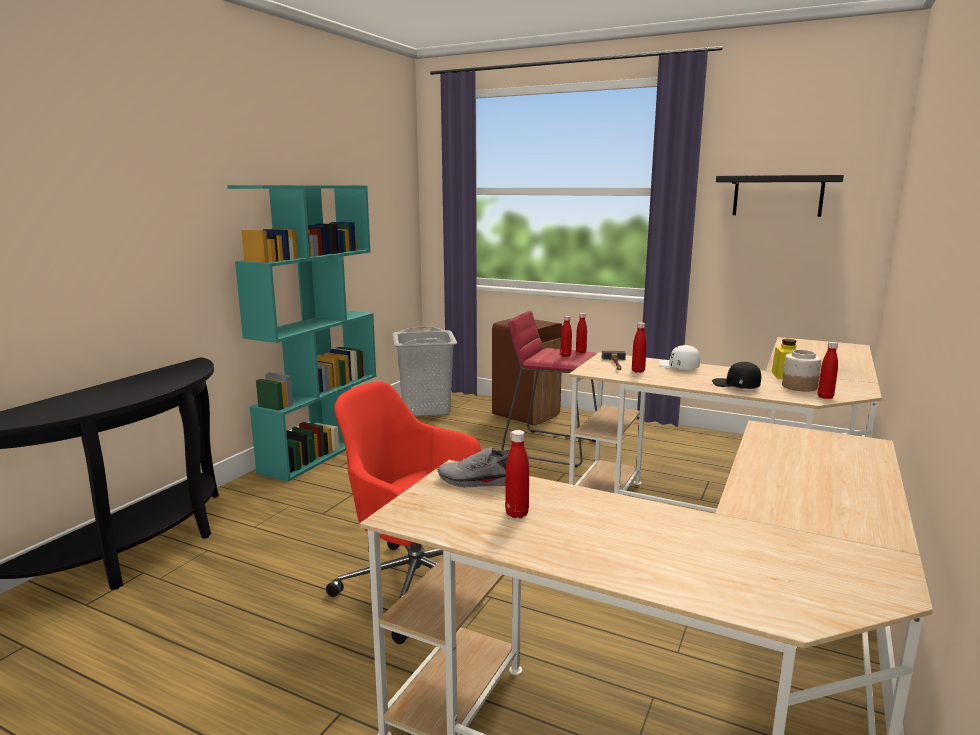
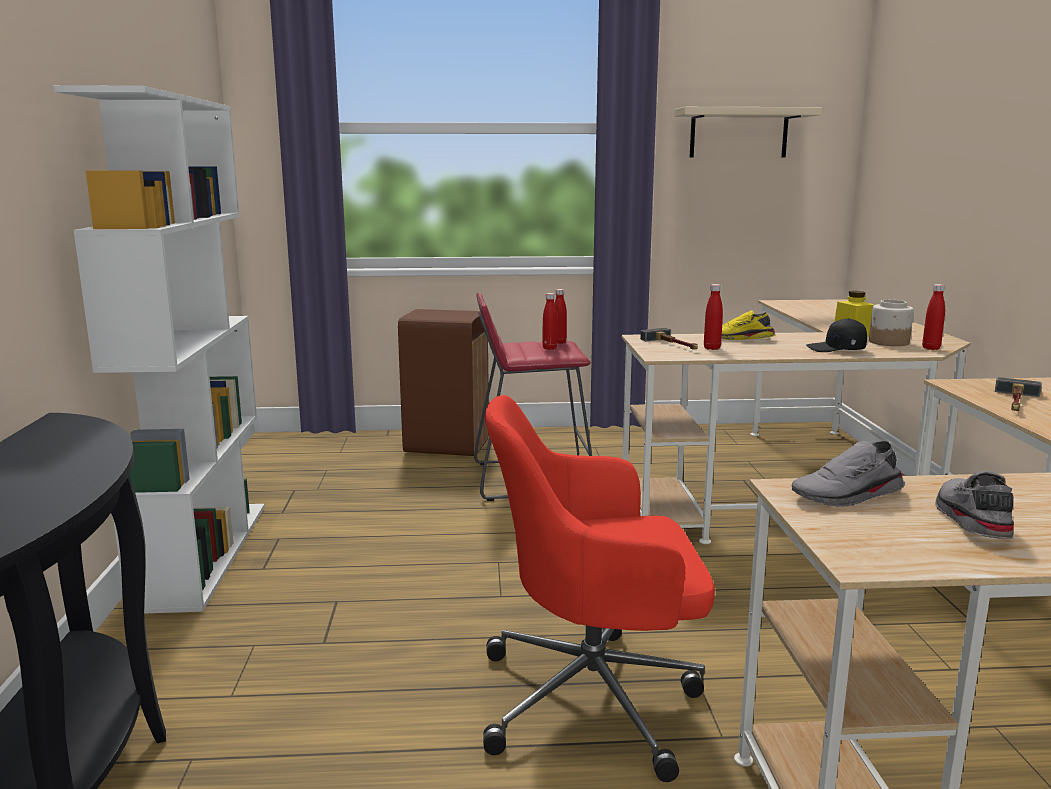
camera: 30 degrees left, 0 degrees up
(322, 451) = (203, 553): turquoise bookcase -> white bookcase
(426, 409) = (297, 462): grey laundry basket -> none
(517, 514) = (970, 519): red bottle -> grey shoe
(678, 367) = (740, 339): white cap -> yellow shoe
(776, 451) = (1015, 402): none -> hammer
(777, 196) = (738, 133): black shelf -> beige shelf

